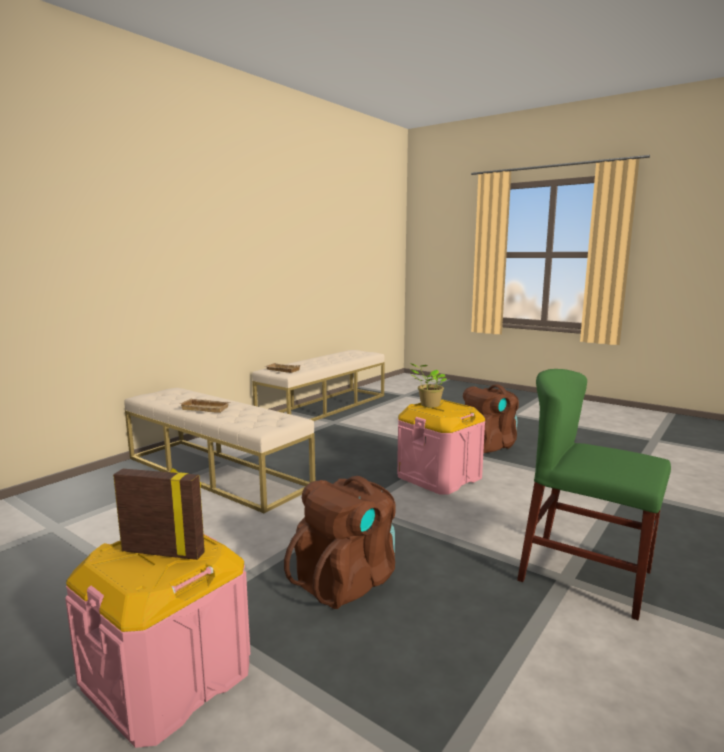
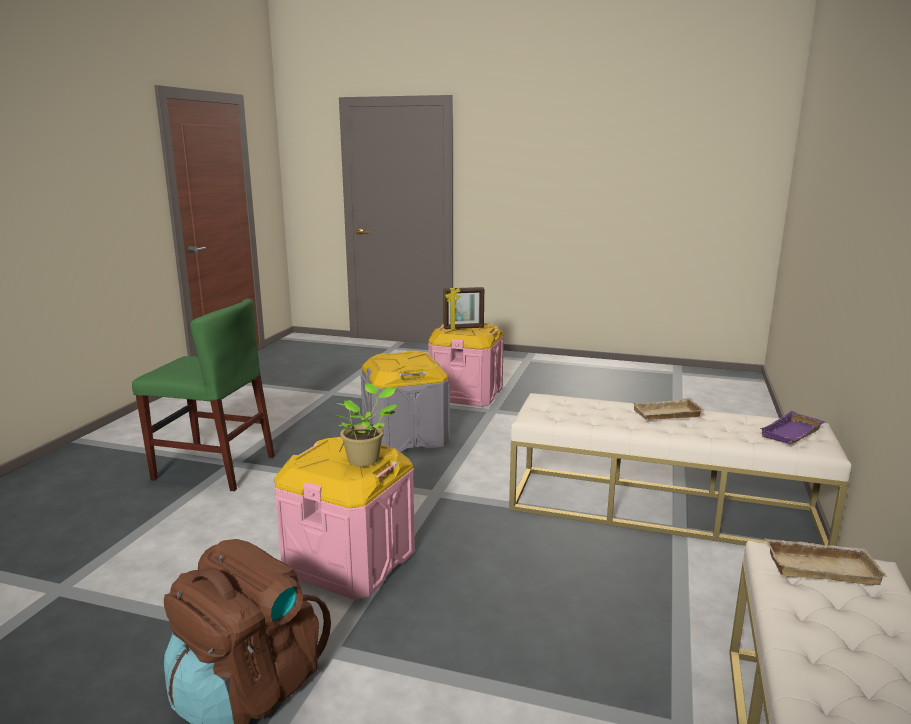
camera: 160 degrees right, 5 degrees up
(169, 393) = (793, 434): none -> purple tray
(347, 581) = (405, 437): brown backpack -> grey storage box

